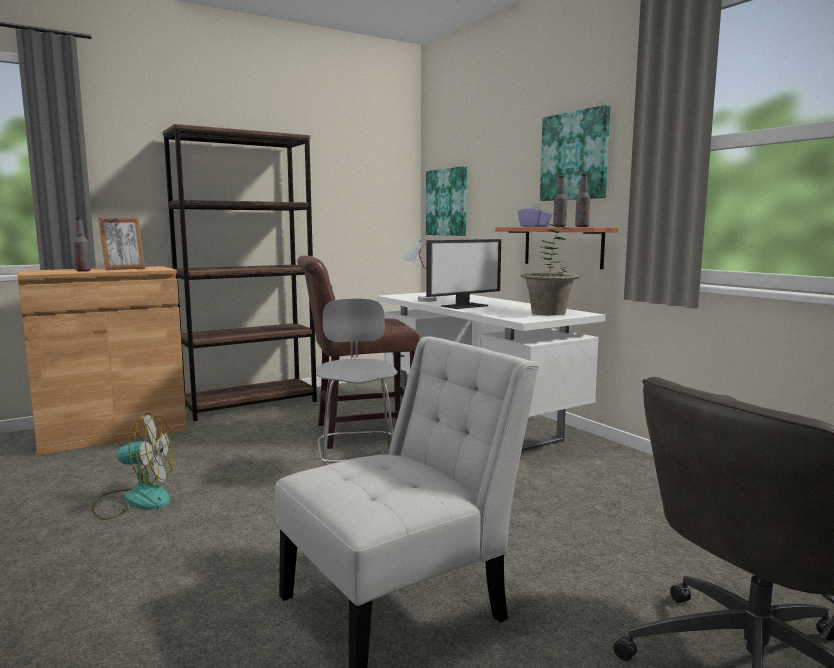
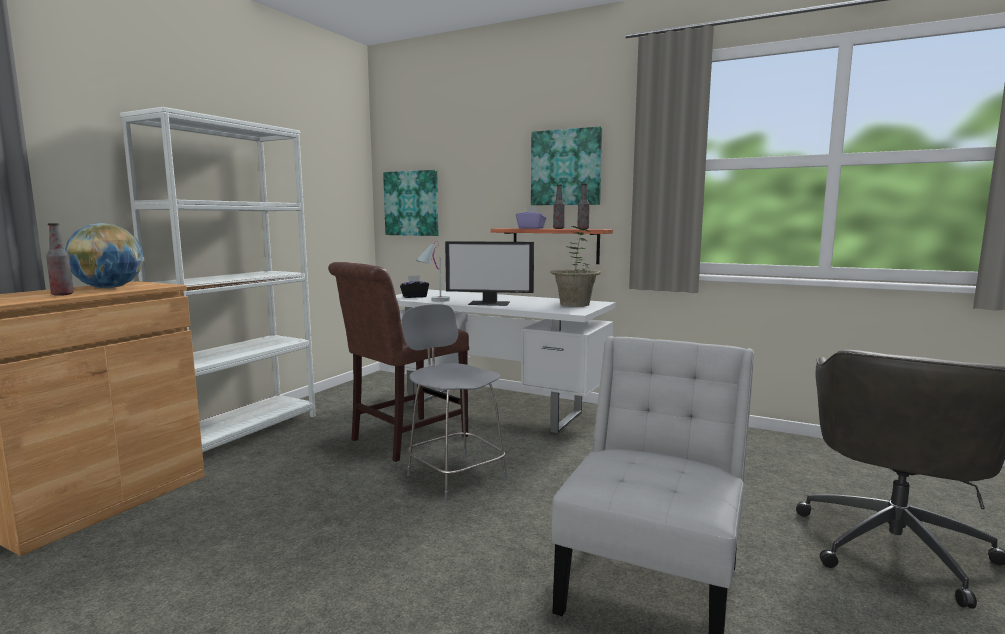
camera: 30 degrees left, 0 degrees up
(124, 269) = (109, 288): picture frame -> globe
(135, 500) = (255, 570): fan -> none
(250, 404) = (243, 432): brown bookcase -> white bookcase
(414, 296) = (414, 296): none -> black tissue box
(464, 306) = (490, 303): monitor -> monitor turned 75 degrees clockwise

